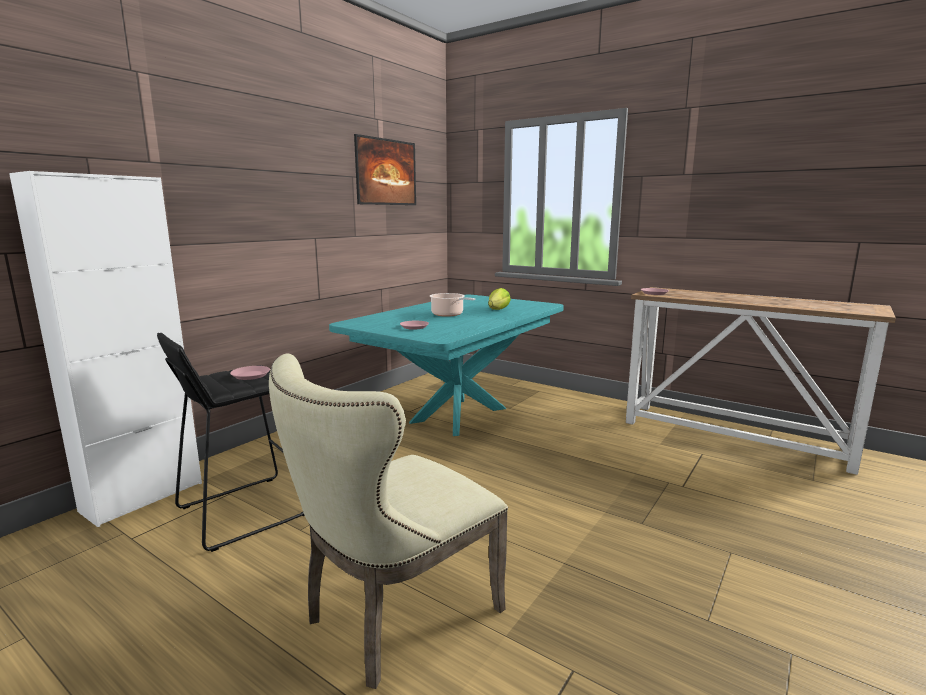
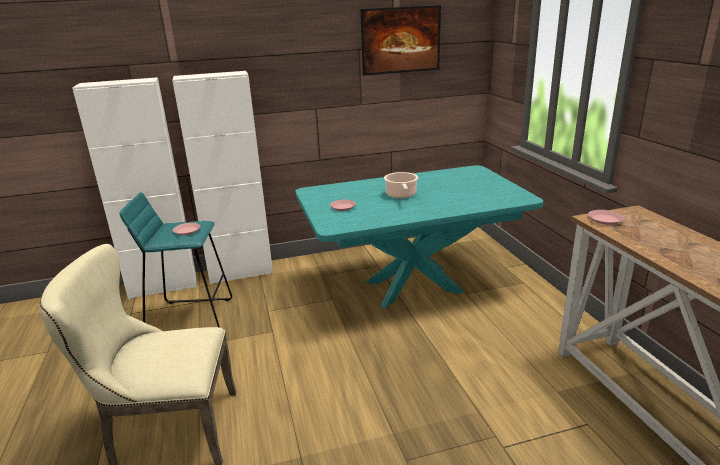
camera: 40 degrees right, 10 degrees up
(243, 511) = (190, 317): black stool -> turquoise stool
(246, 453) = (241, 272): none -> white cabinet
(498, 310) = (457, 197): lettuce -> none

